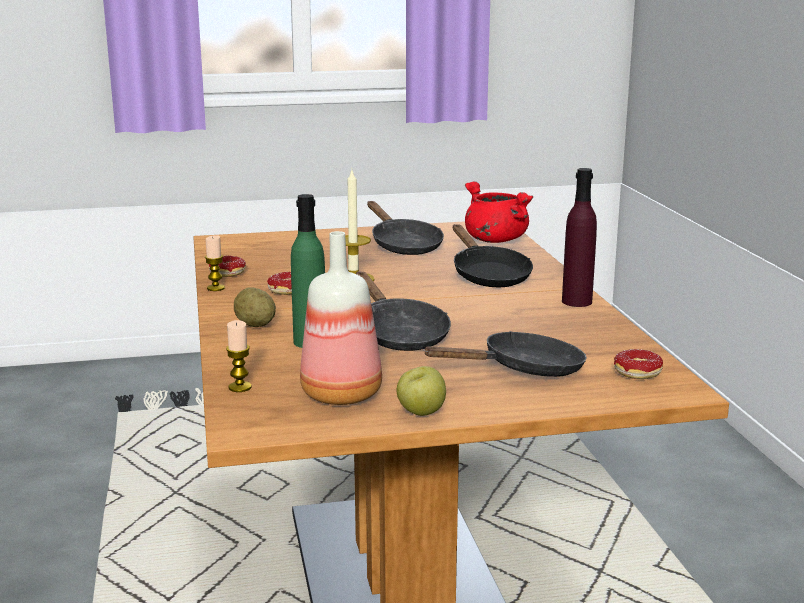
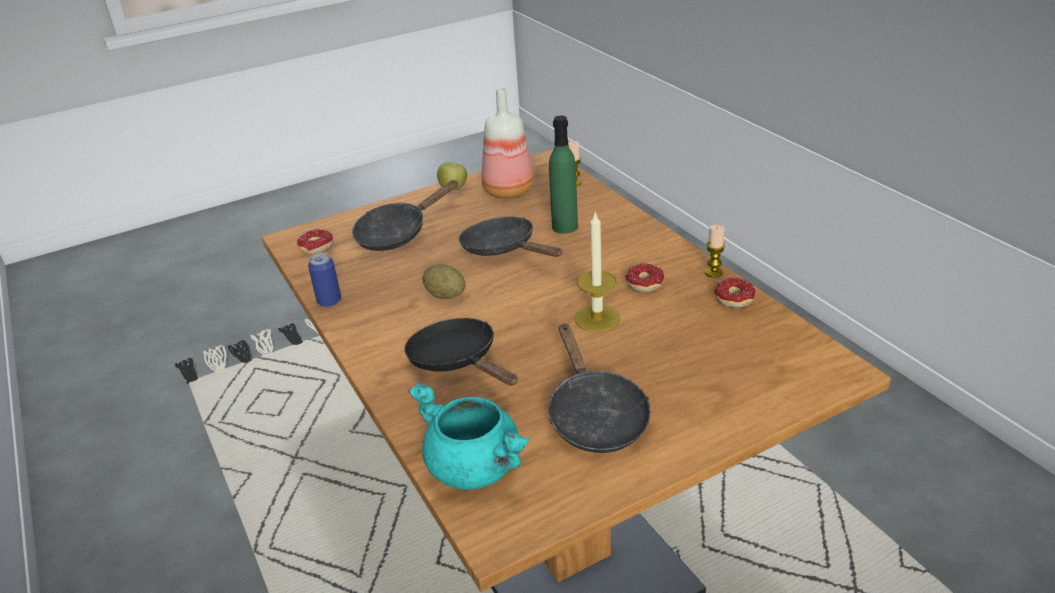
camera: 165 degrees right, 15 degrees up
(255, 325) = (624, 235): potato -> potato (445, 295)
(403, 245) = (595, 416): black frying pan -> black frying pan turned 150 degrees counterclockwise
(494, 240) = (476, 468): red cooking pot -> turquoise cooking pot
(576, 301) = (357, 329): purple bottle -> none
(609, 323) = (329, 301): none -> can

